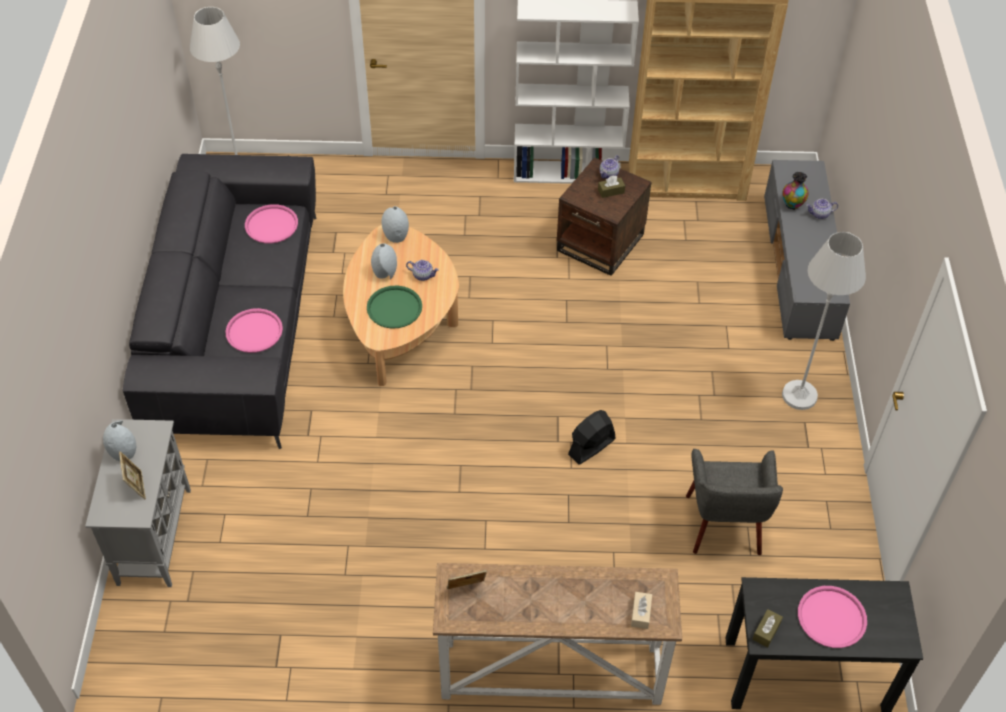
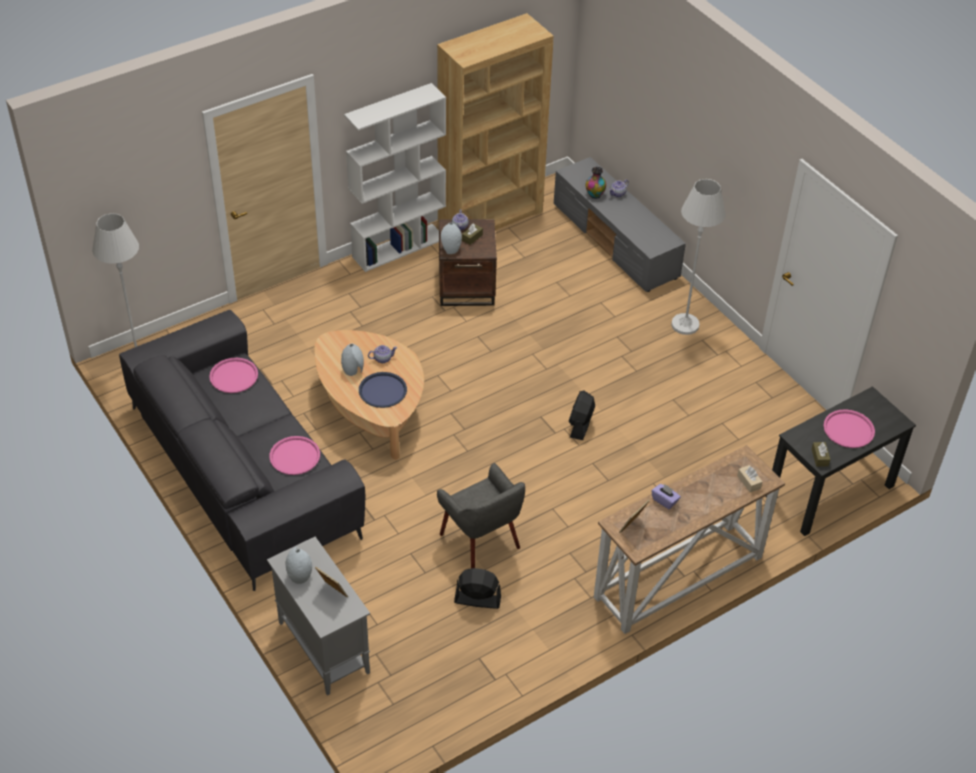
camera: 35 degrees left, 5 degrees down
(331, 573) = (477, 599): none -> black fan
(394, 308) = (383, 390): green tray -> blue tray
(396, 236) = (337, 341): grey vase -> grey vase (450, 249)
(527, 581) = (665, 501): none -> purple tissue box
(724, 525) = (707, 429): grey armchair -> grey armchair (481, 541)

